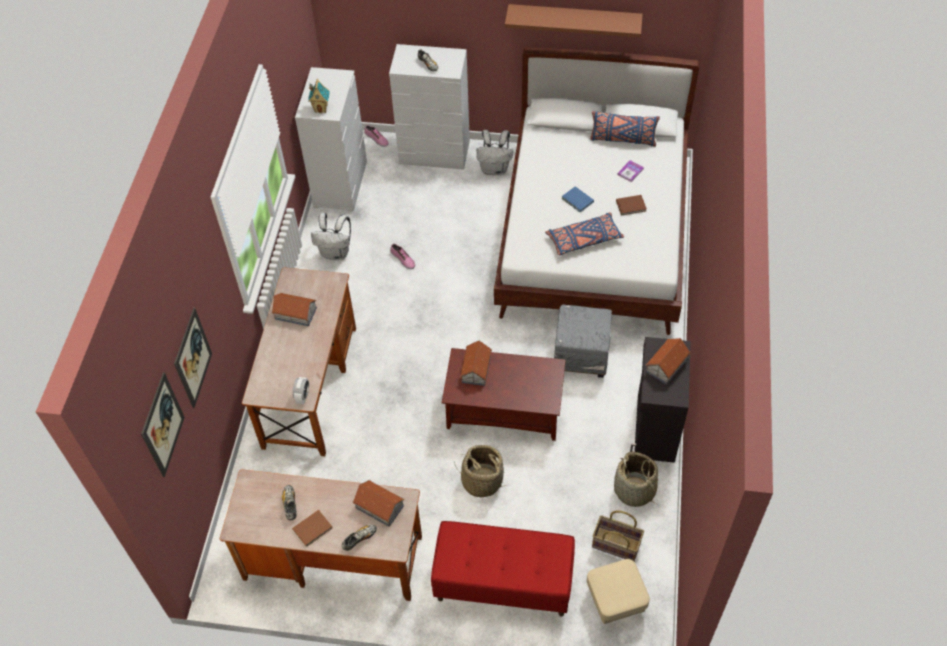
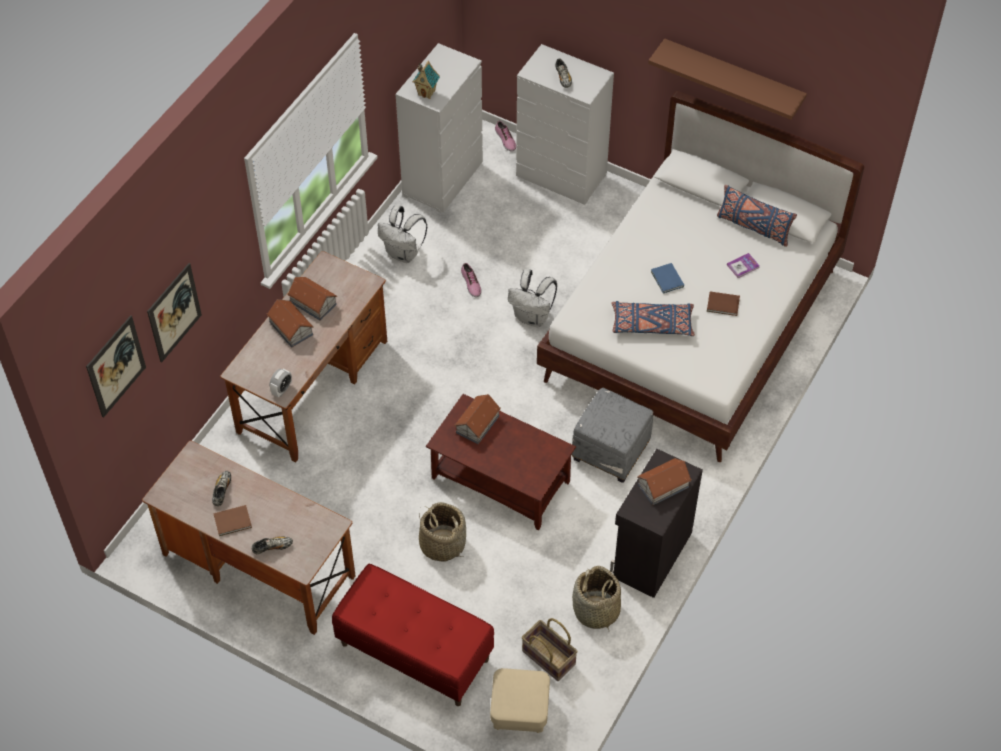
camera: 20 degrees right, 0 degrees up
(379, 507) = (306, 524): toy house -> toy house (291, 329)
(495, 169) = (619, 215): white backpack -> white backpack (532, 317)

